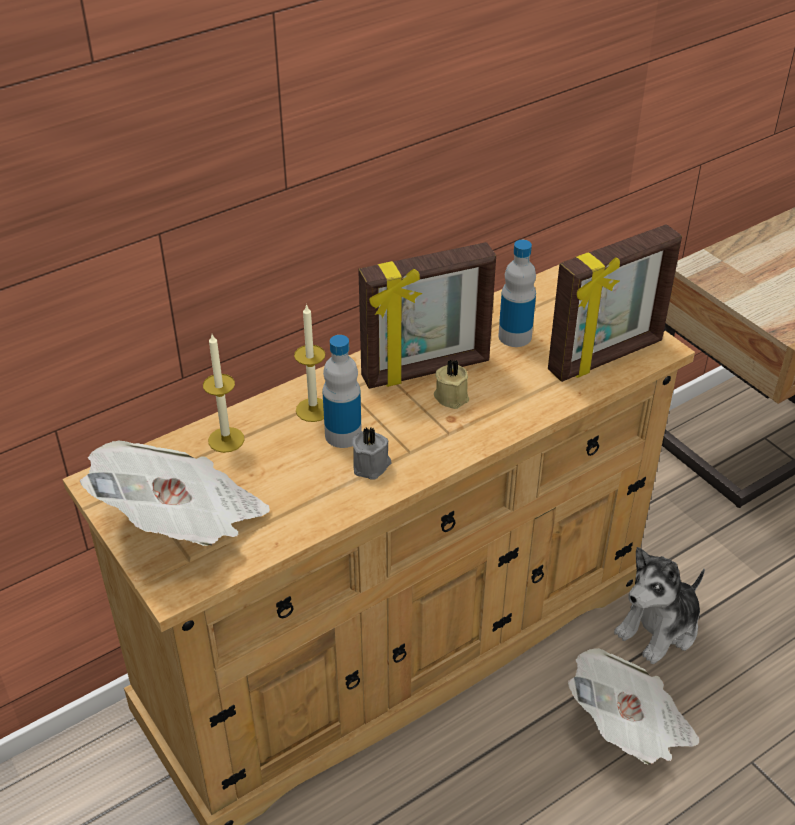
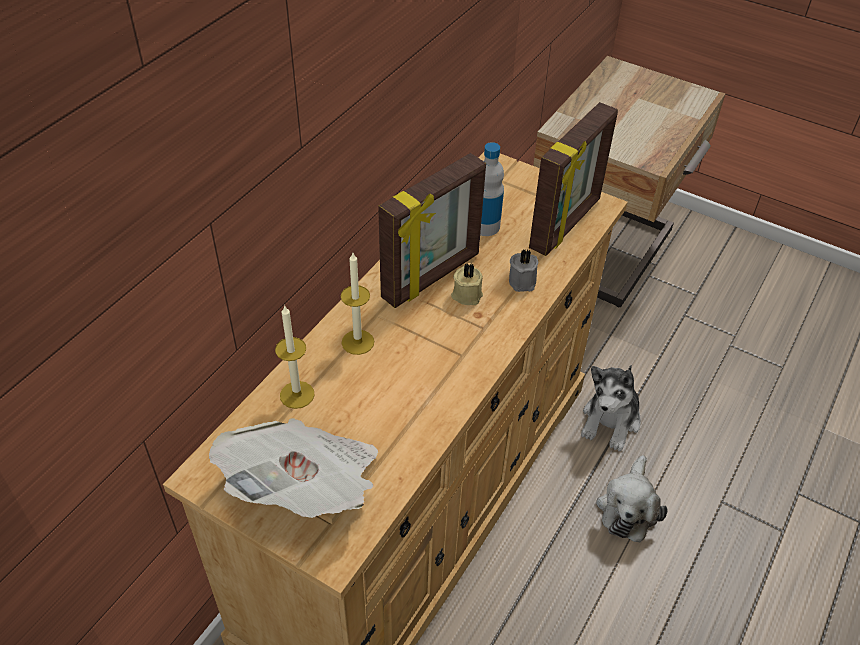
camera: 25 degrees left, 5 degrees up
(343, 435) = (397, 357): bottle -> none
(372, 466) = (438, 378): grey candle -> grey candle (523, 281)
(630, 727) = (628, 507): newspaper -> plush toy

